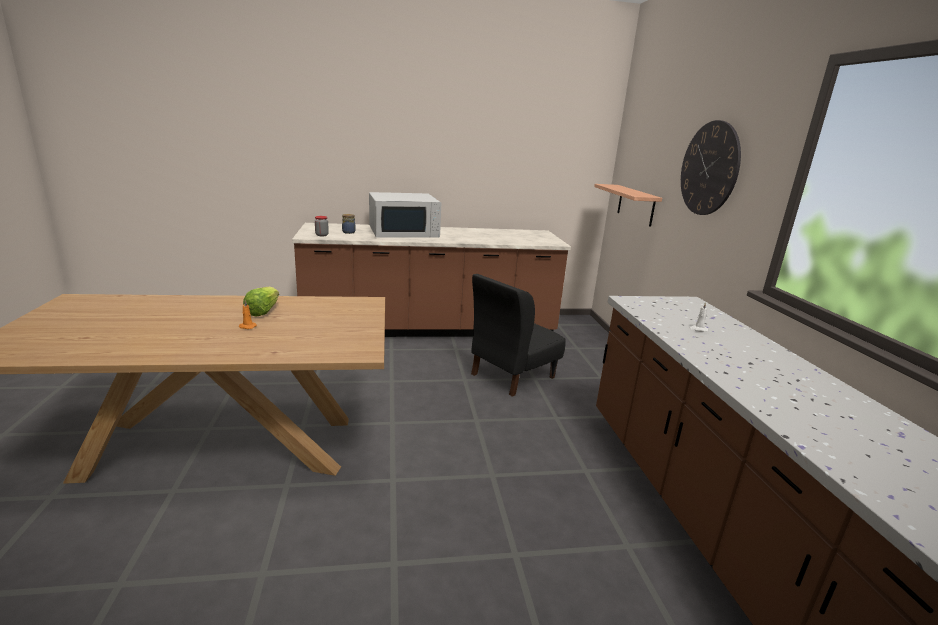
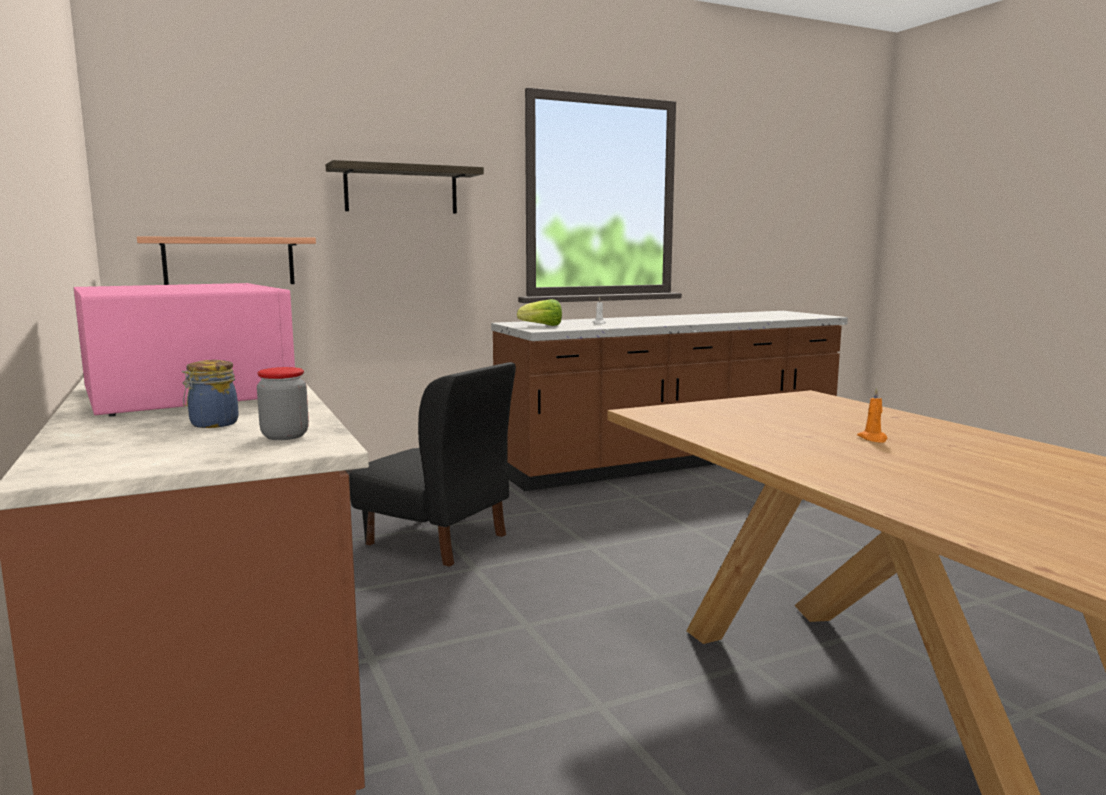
camera: 105 degrees left, 10 degrees down
(263, 311) = (807, 444): lettuce -> lettuce (542, 326)
(404, 232) = (187, 393): white microwave -> pink microwave
(709, 168) = (401, 190): wall clock -> shelf

